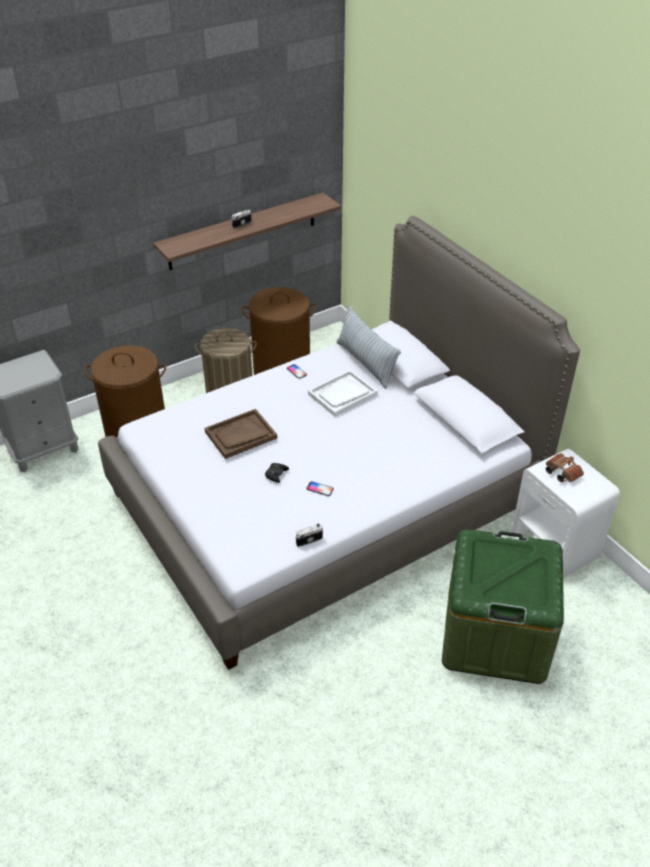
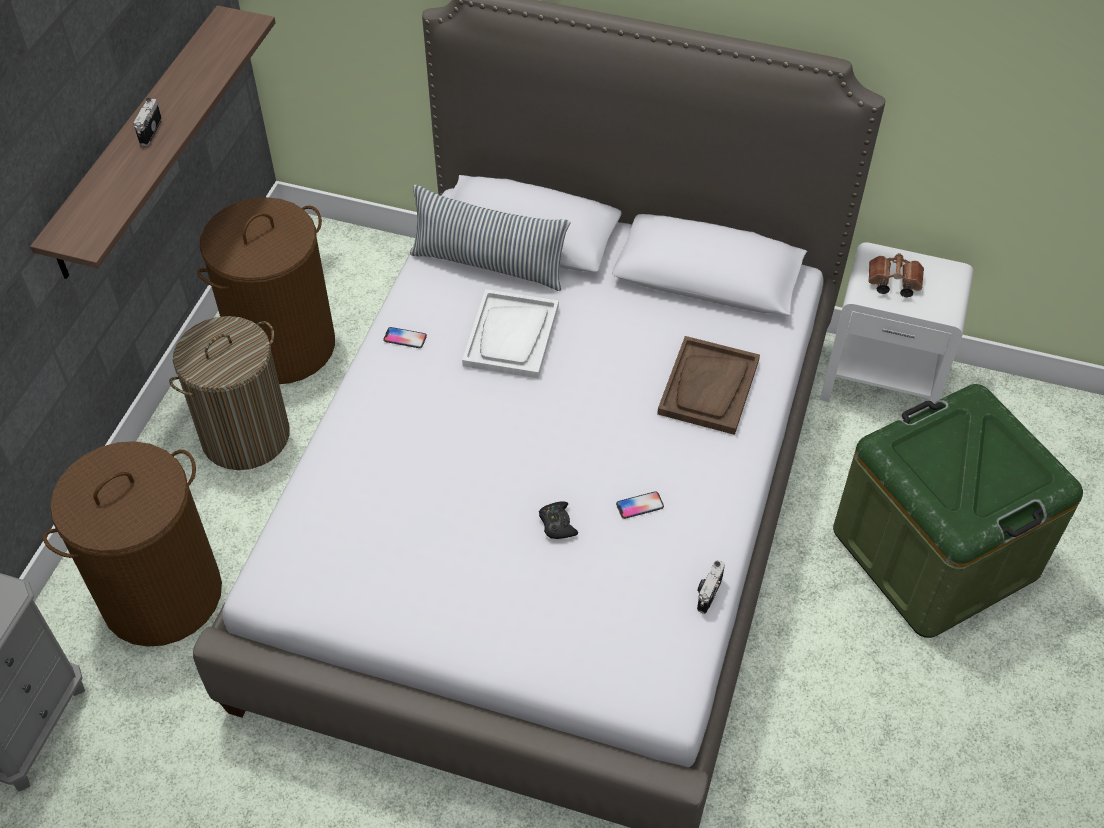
camera: 40 degrees left, 10 degrees up
(240, 435) = (441, 496): brown tray -> brown tray (709, 387)

